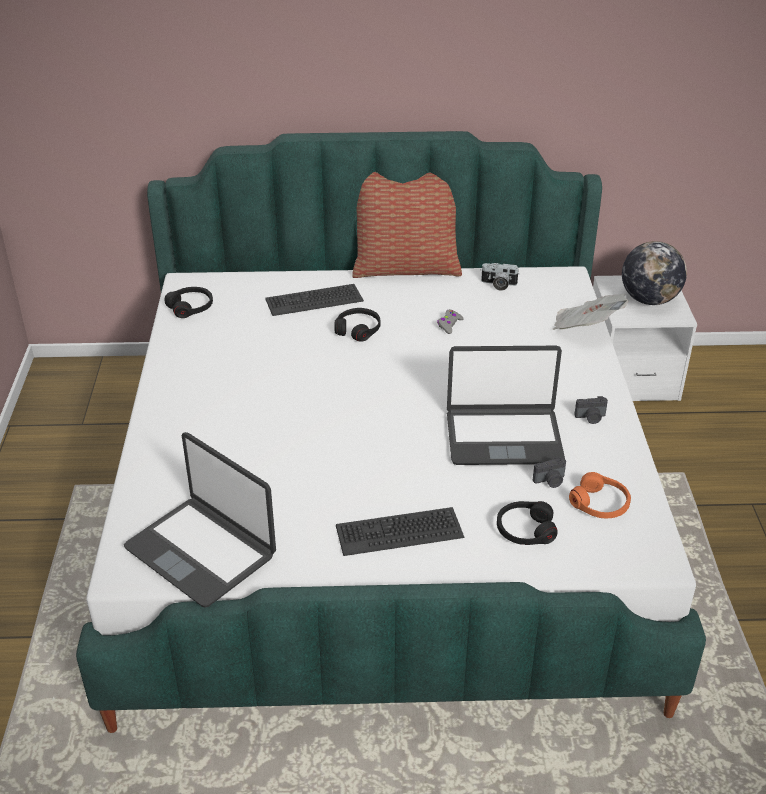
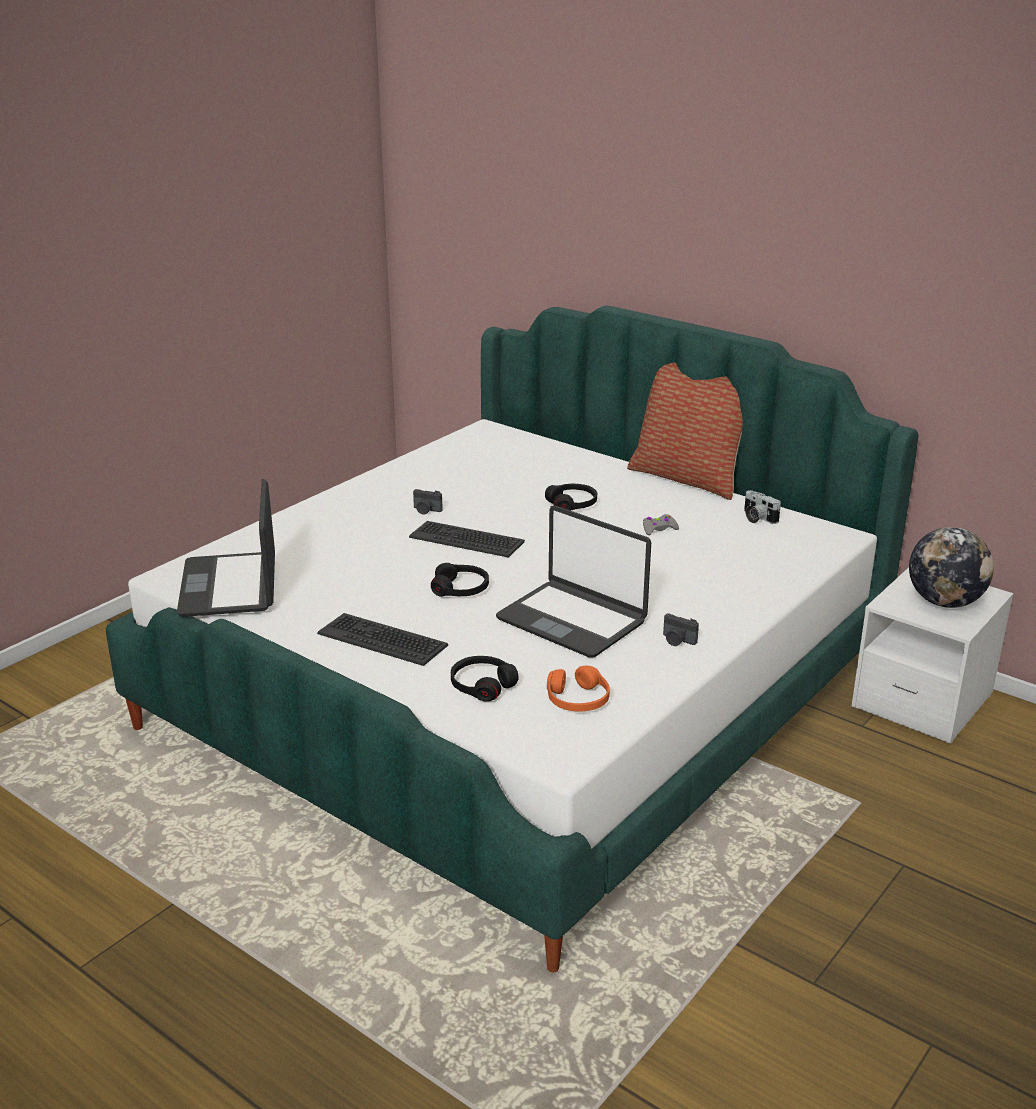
camera: 40 degrees right, 10 degrees down
(191, 307) = (464, 445): black headphones -> black headphones (460, 589)
(314, 300) = (568, 473): keyboard -> keyboard (467, 540)
(550, 481) = (561, 665): camera -> camera (426, 510)
(585, 328) = (790, 578): newspaper -> none

